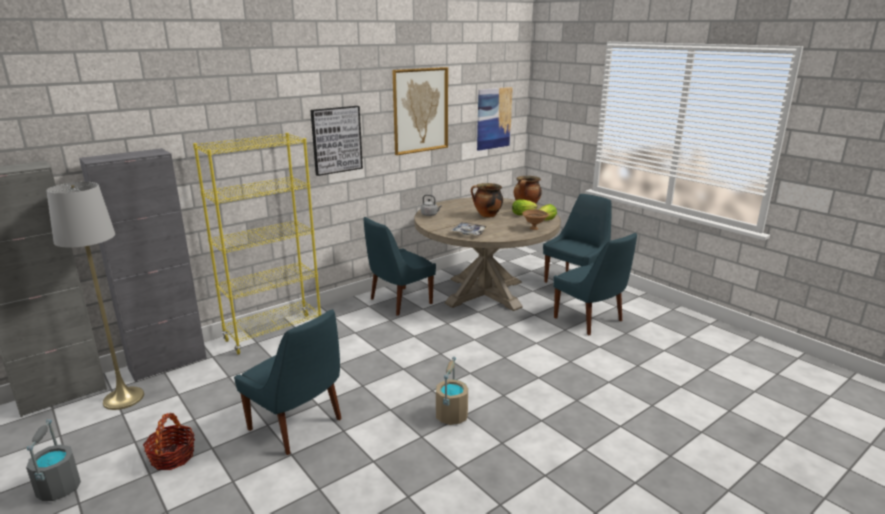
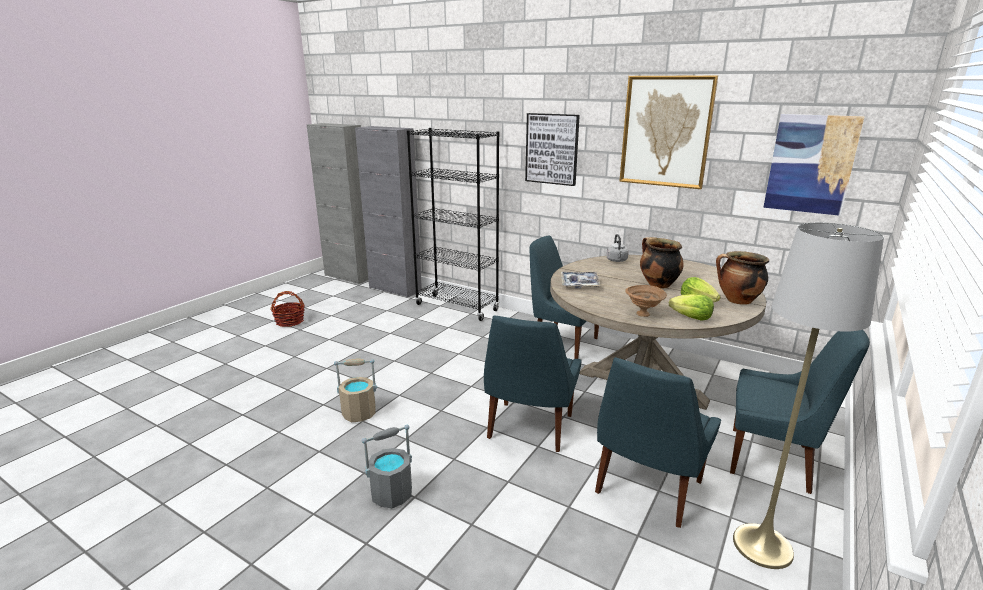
camera: 70 degrees right, 0 degrees up
(59, 488) = (261, 304): grey bucket -> grey bucket (392, 494)
(123, 398) = (349, 291): grey floor lamp -> grey floor lamp (762, 546)
(274, 333) = (457, 307): yellow bookcase -> black bookcase
(298, 426) = (330, 349): blue chair -> blue chair (529, 428)

